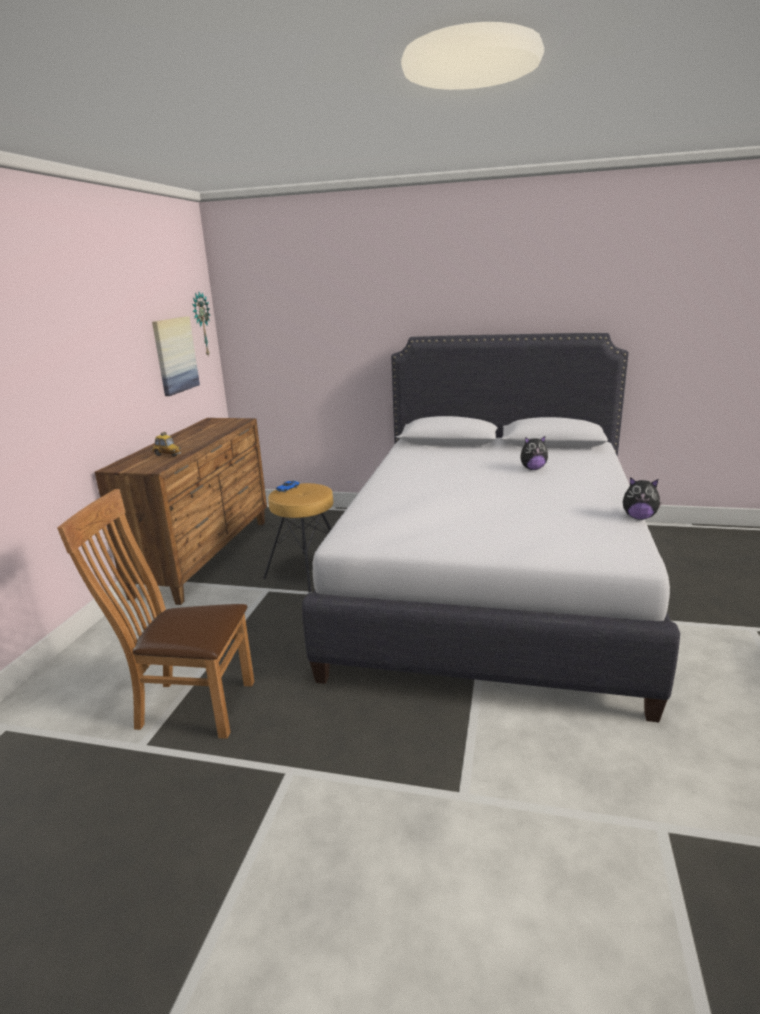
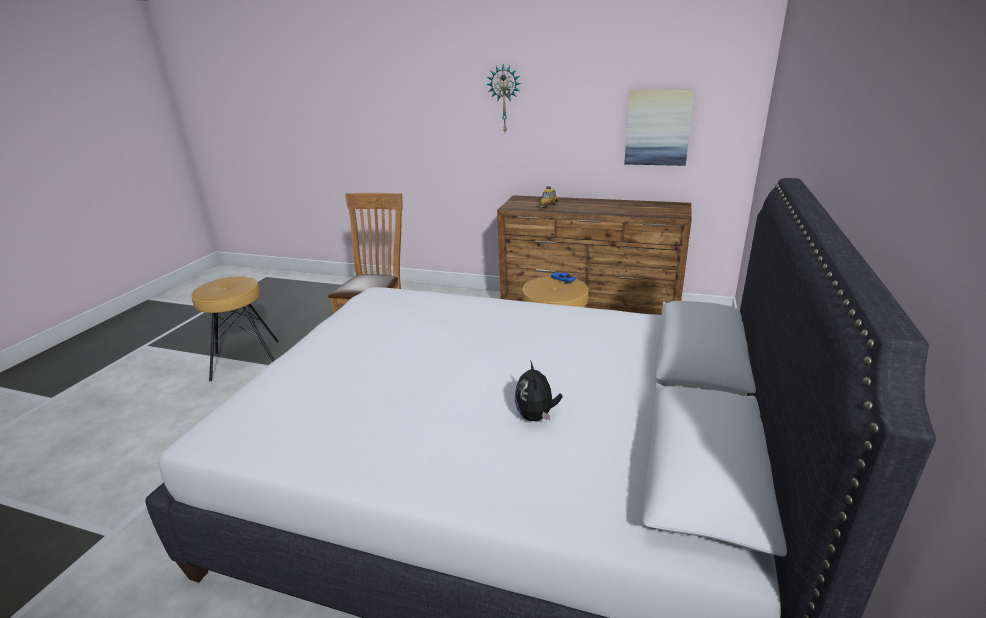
camera: 95 degrees right, 5 degrees up
(201, 324) = (727, 101): wall clock -> wall clock (504, 99)
(230, 873) = (245, 359): none -> brown stool
(639, 517) = (293, 475): plush toy -> none

